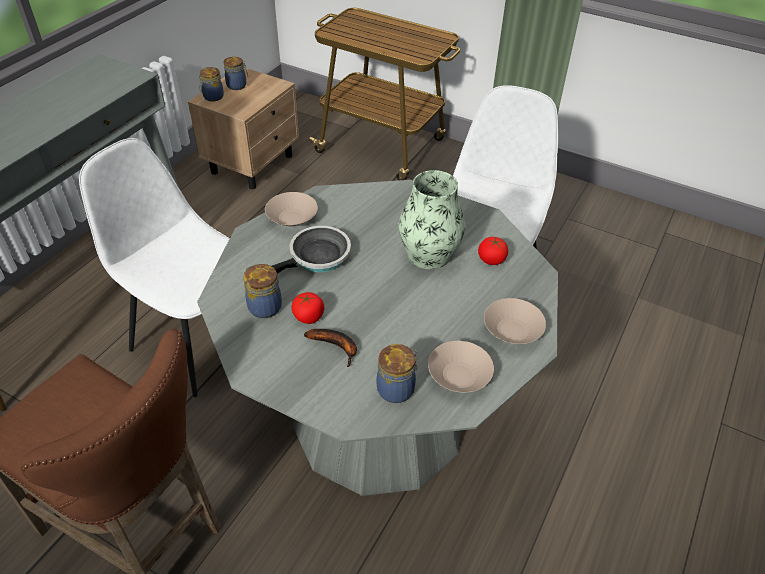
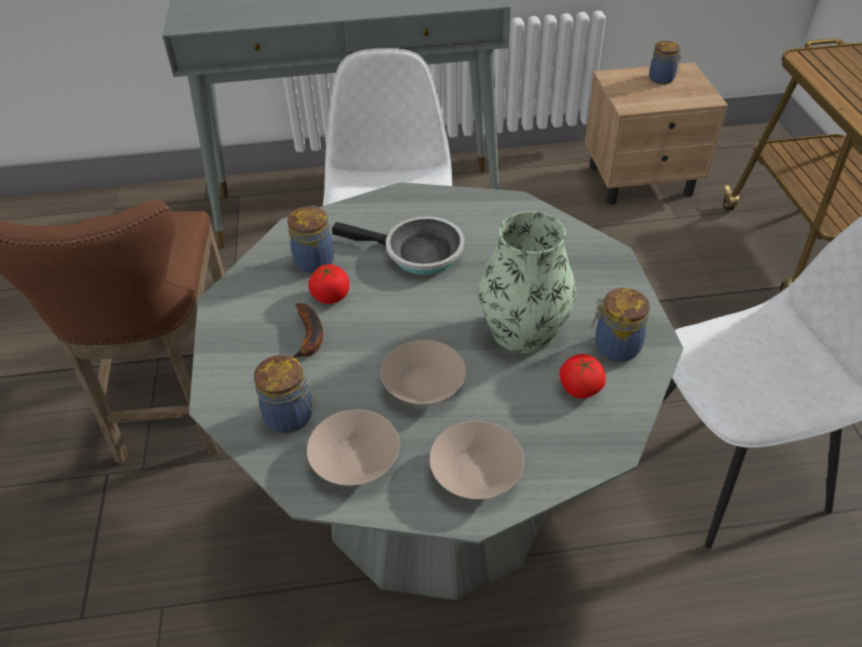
camera: 55 degrees right, 0 degrees up
(212, 97) = (622, 78): jar -> jar (614, 347)
(292, 219) = (456, 206): beige bowl -> beige bowl (423, 386)

